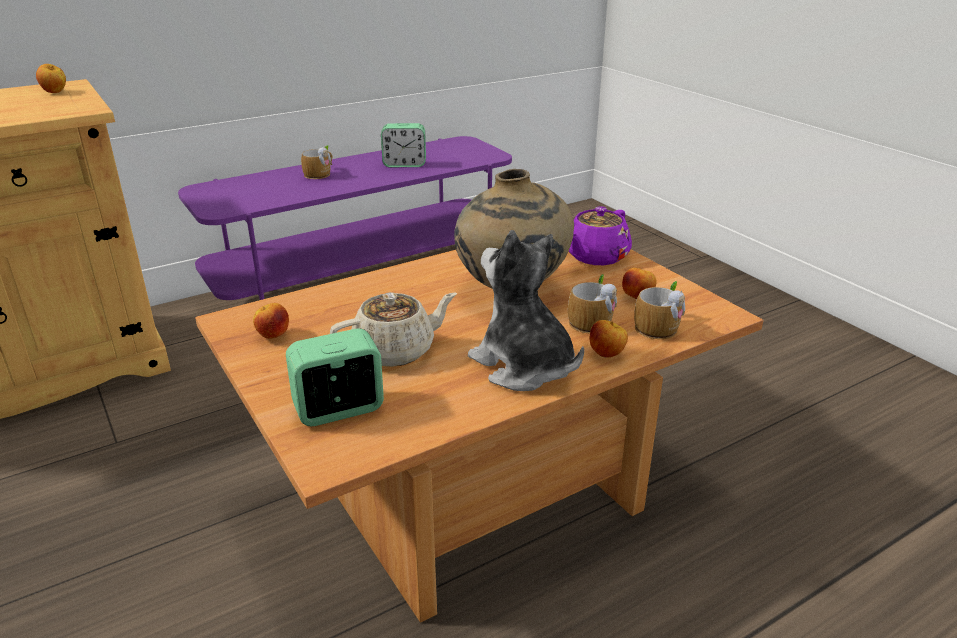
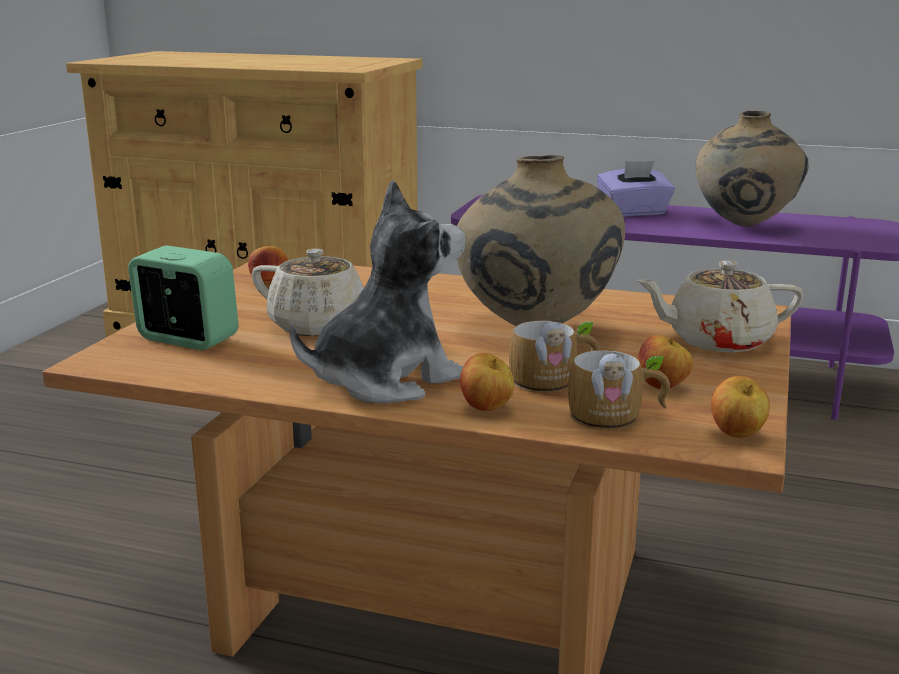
camera: 50 degrees right, 10 degrees down
(55, 92) = (370, 61): apple -> apple (737, 435)
(320, 173) = (634, 212): mug -> purple tissue box
(404, 164) = (745, 226): alarm clock -> beige vase
(523, 367) = (385, 380): plush toy -> plush toy turned 45 degrees clockwise
(595, 256) = (717, 341): purple teapot -> beige teapot

